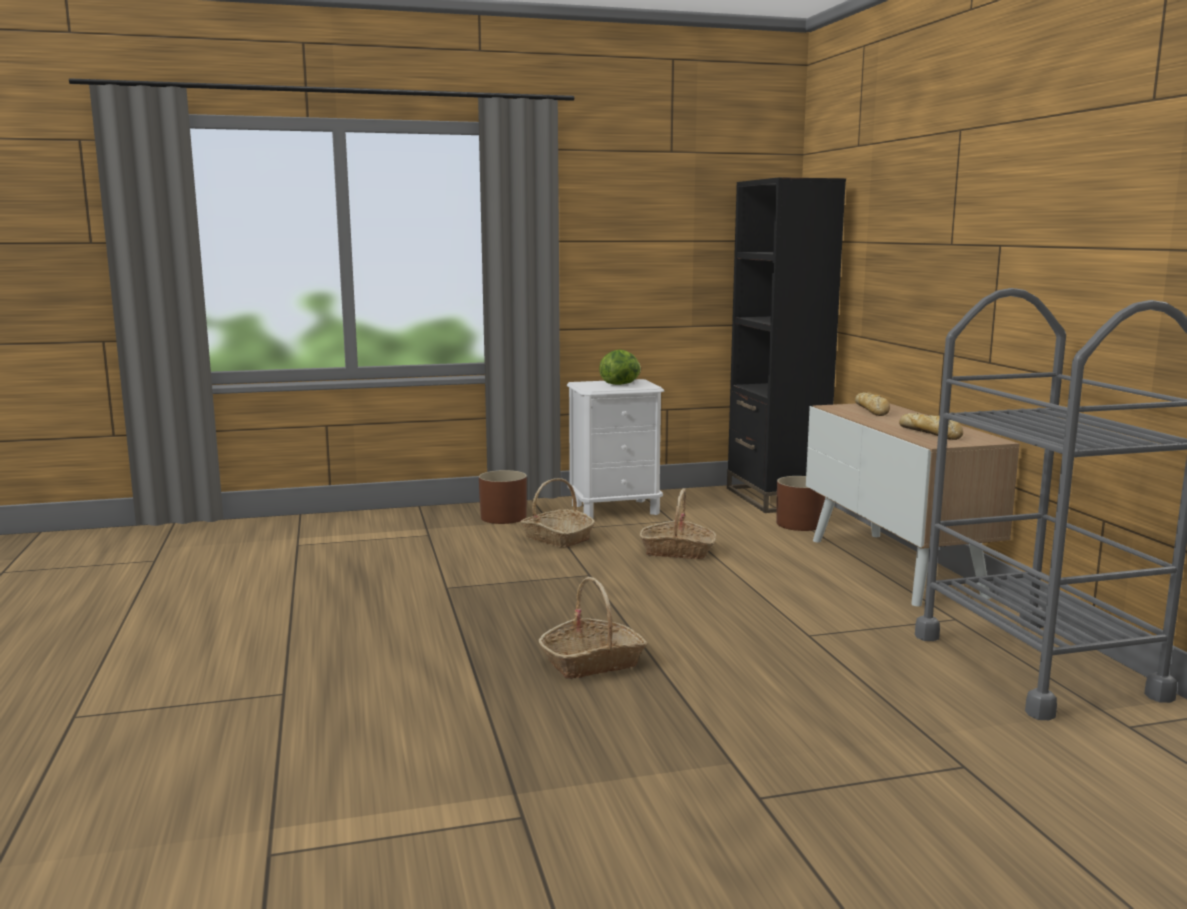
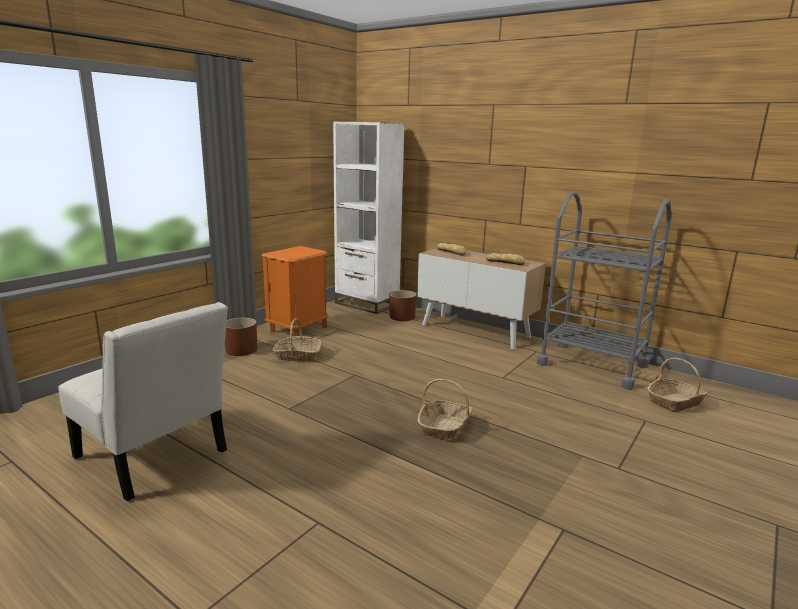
camera: 40 degrees left, 5 degrees up
(251, 592) = (155, 458): none -> white chair
(615, 509) = (298, 329): white nightstand -> orange nightstand
(621, 384) = (298, 251): lettuce -> none
(677, 551) = (374, 347): basket -> basket (674, 402)
(775, 498) = (367, 304): black bookcase -> white bookcase

